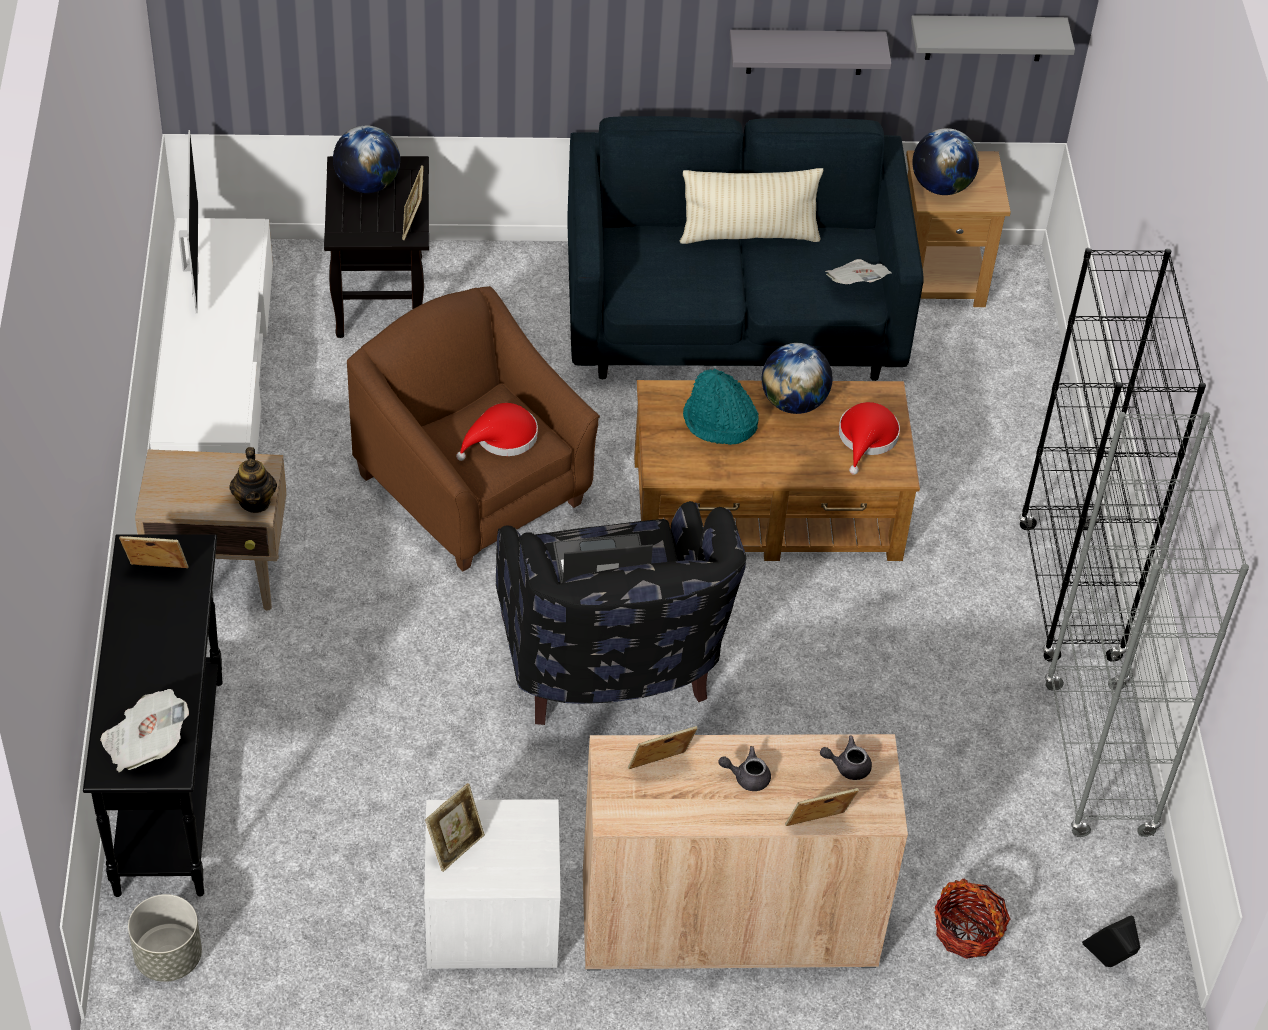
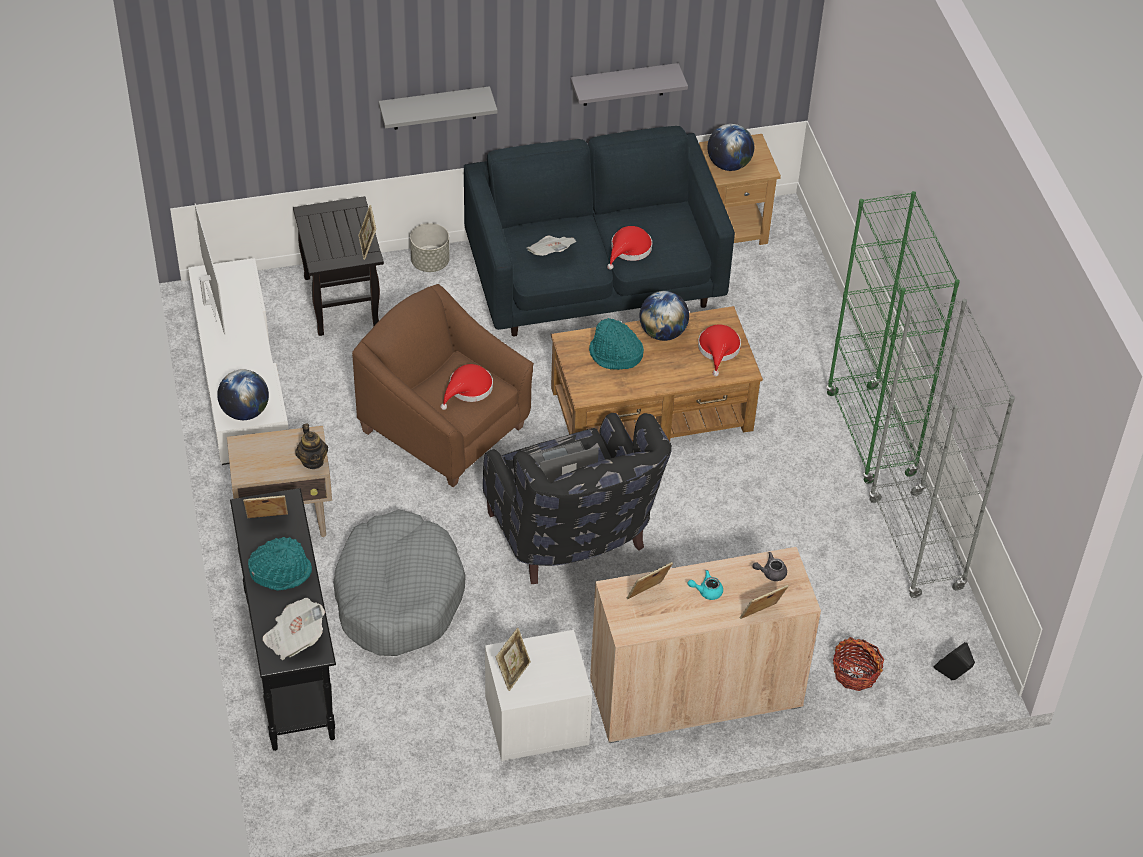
camera: 10 degrees left, 0 degrees up
(155, 646) = (281, 571): none -> turquoise hat
(169, 957) = (323, 784): grey planter -> grey planter (430, 262)
(346, 709) = (398, 595): none -> grey dog bed
(367, 185) = (327, 223): globe -> globe (245, 412)
(746, 777) = (706, 591): grey teapot -> turquoise teapot
(749, 235) = (602, 219): beige pillow -> none
(775, 283) = (629, 250): none -> red hat
(858, 285) = (686, 243): newspaper -> newspaper (551, 254)
(985, 37) = (747, 57): grey shelf -> grey shelf (434, 108)
(1069, 593) = (870, 435): black bookcase -> green bookcase

